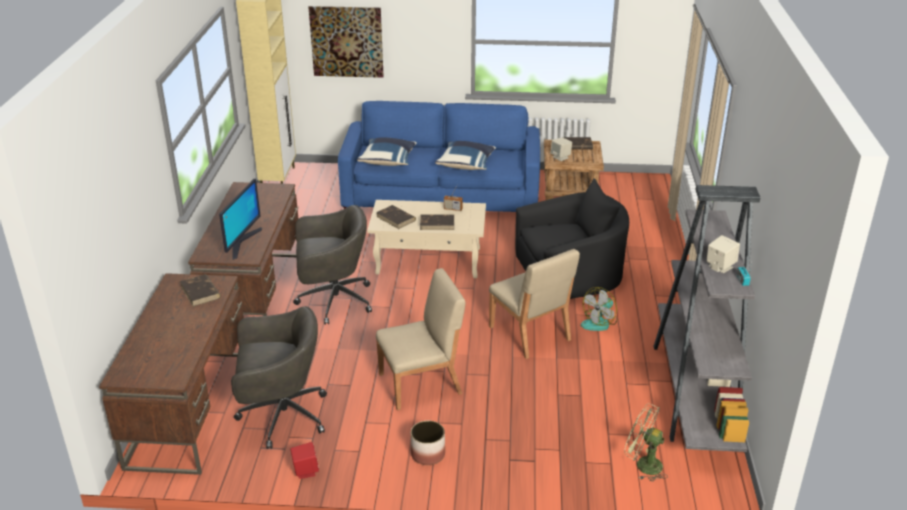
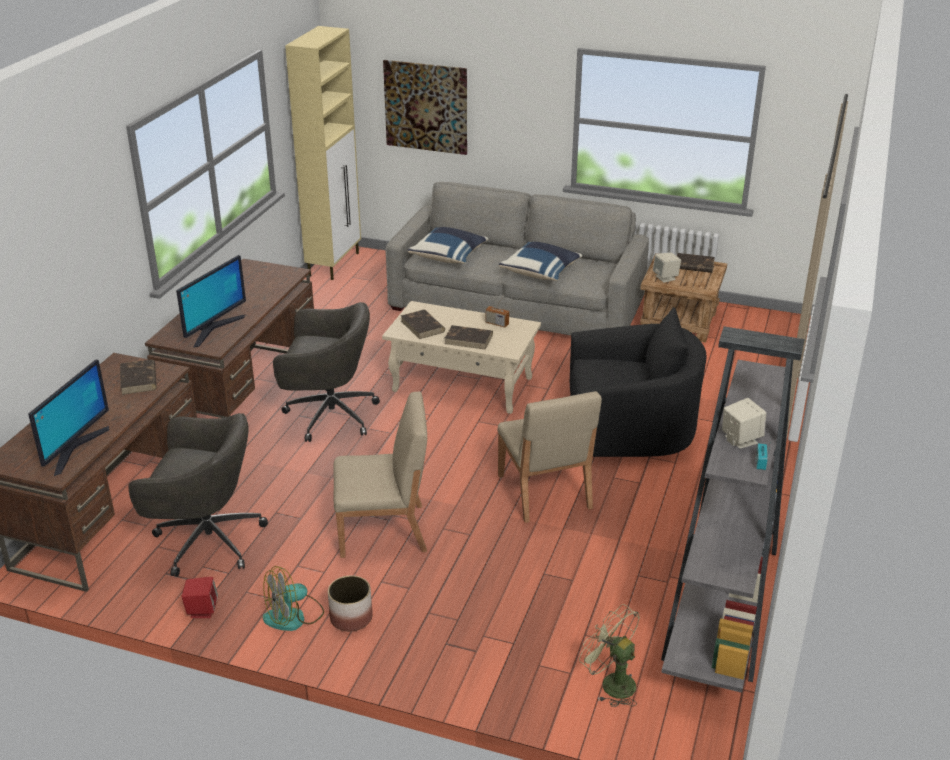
camera: 15 degrees right, 0 degrees up
(177, 356) = (74, 449): none -> monitor
(441, 193) = (517, 305): blue sofa -> grey sofa
(599, 322) = (640, 492): fan -> fan (294, 616)

